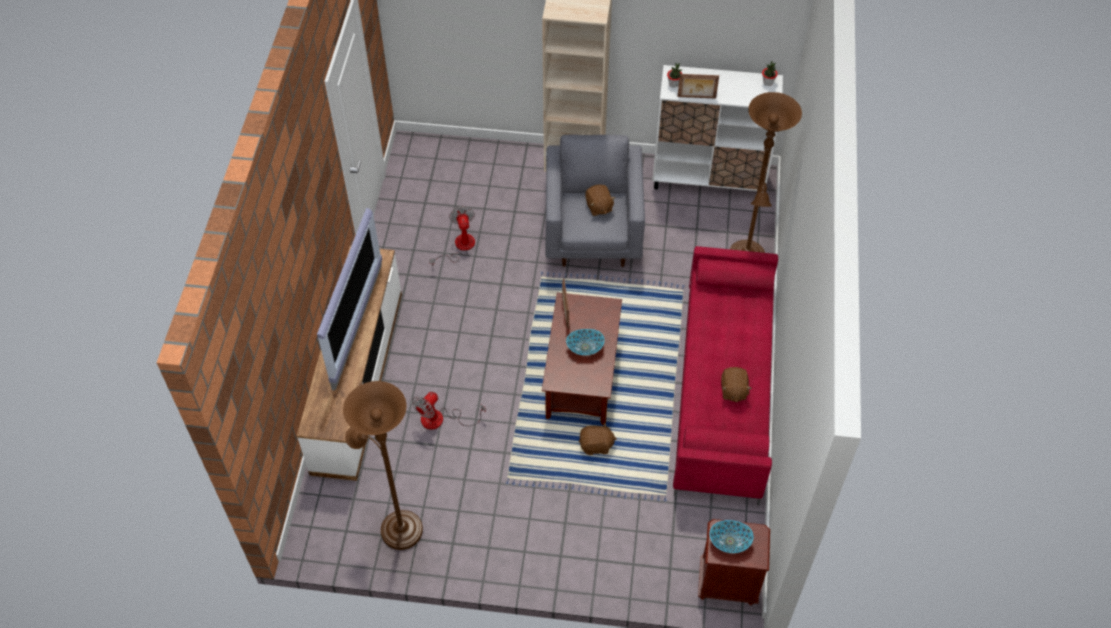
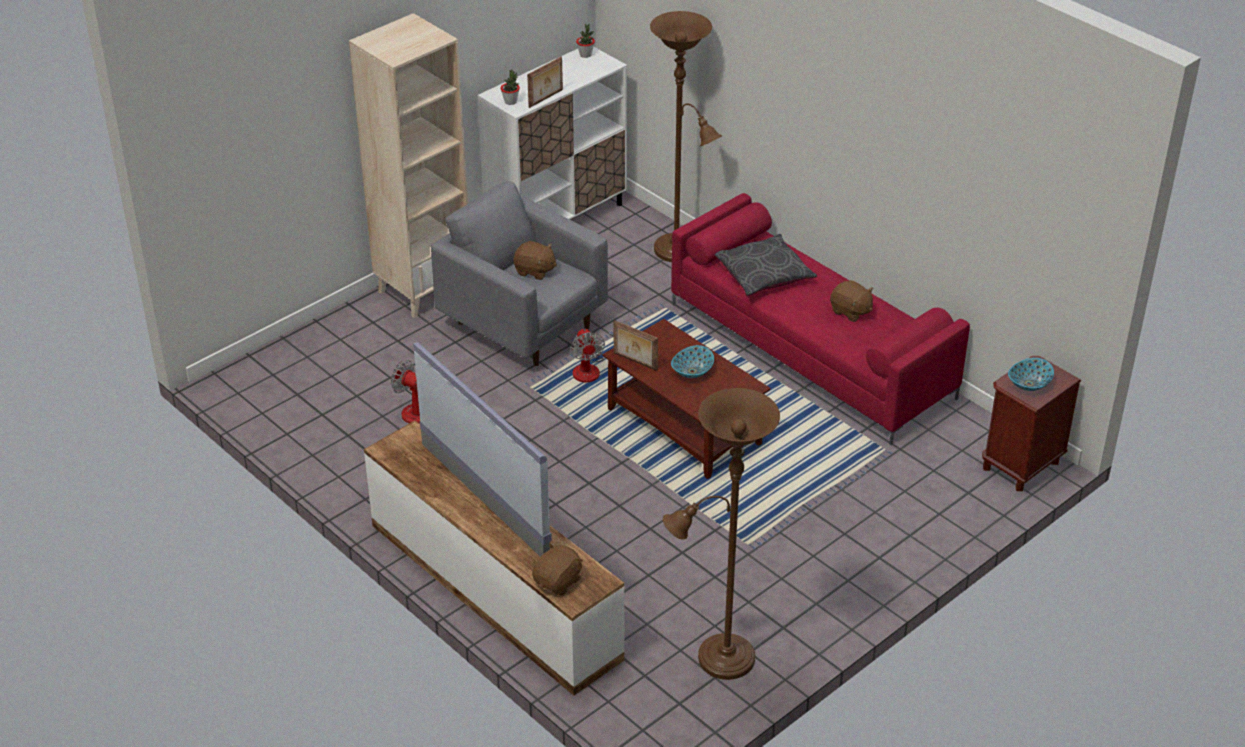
camera: 50 degrees left, 15 degrees down
(441, 419) = (620, 554): fan -> fan (593, 368)
(596, 445) = (778, 463): brown plush toy -> brown plush toy (558, 581)
(722, 319) = (763, 274): none -> grey pillow

